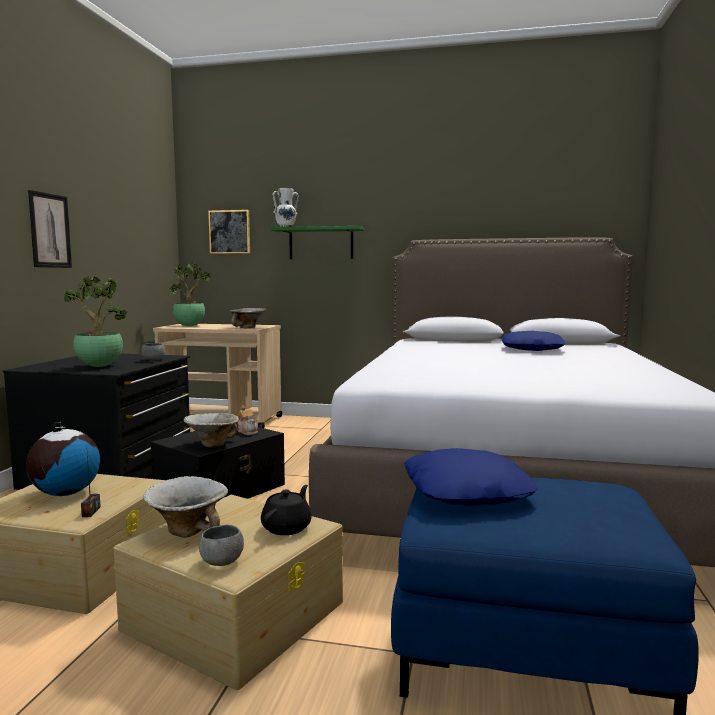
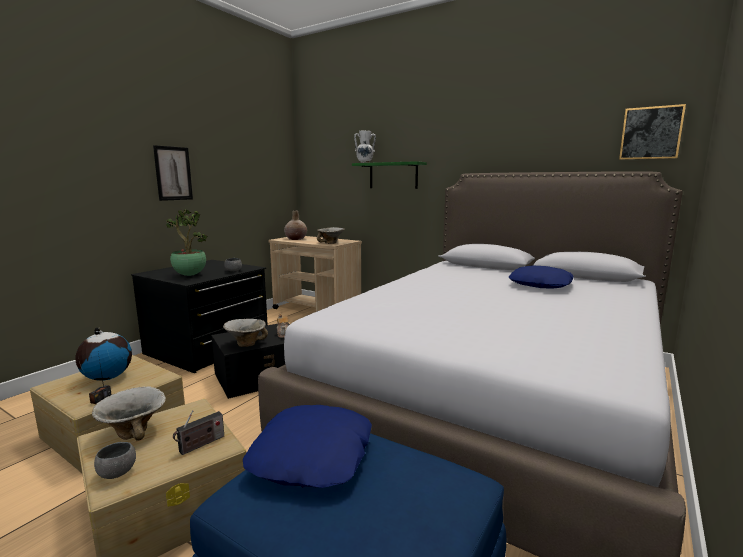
camera: 20 degrees right, 5 degrees up
(190, 326) = (296, 239): potted plant -> beige vase
(229, 232) = (329, 166): picture -> picture (651, 133)
(287, 527) = (200, 445): black teapot -> radio

